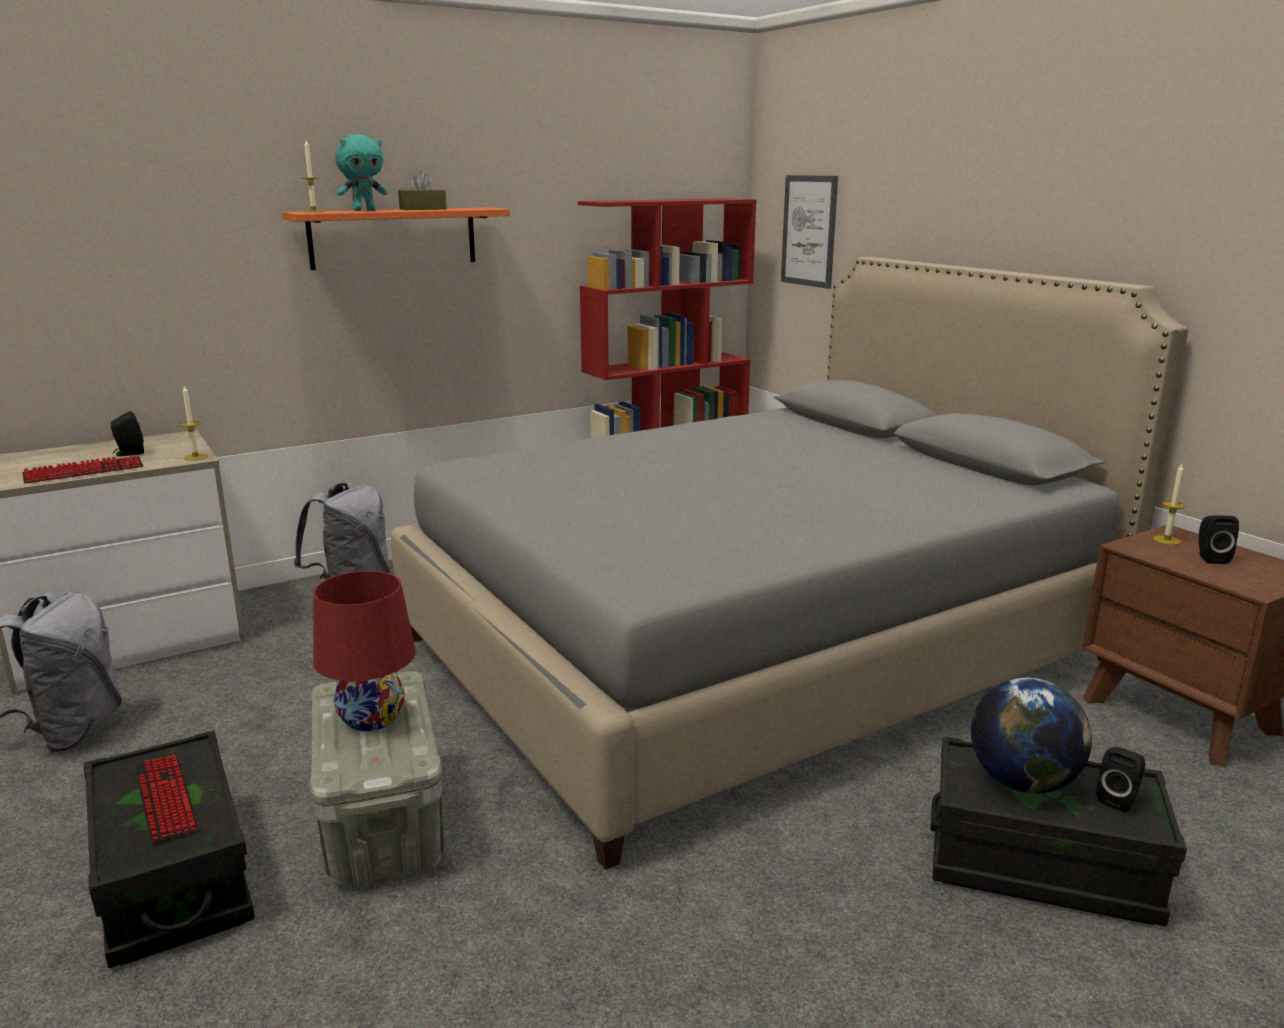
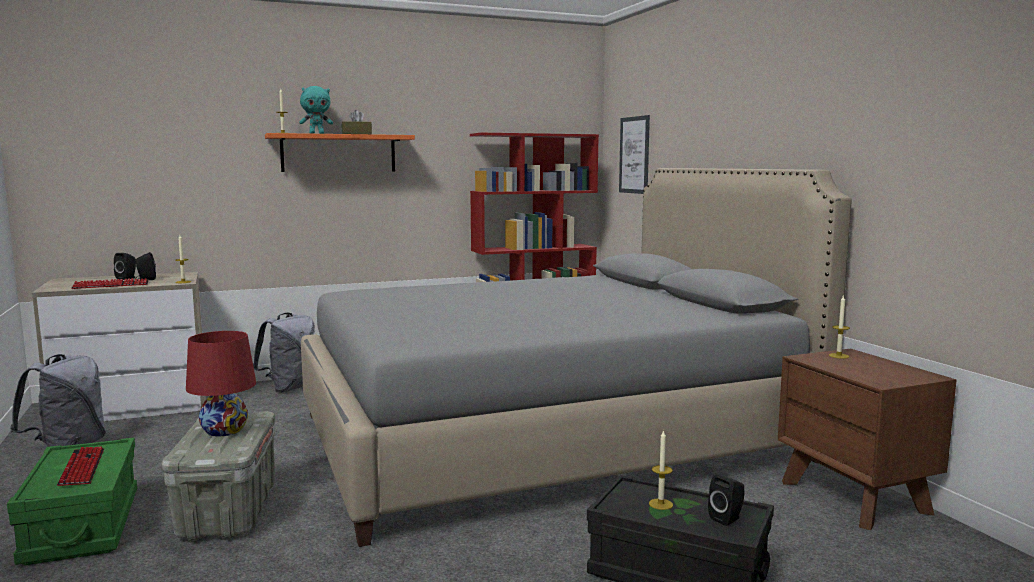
camera: 10 degrees right, 10 degrees down
(174, 878) = (83, 526): black storage box -> green storage box
(1022, 783) = (660, 504): globe -> candle
(1210, 558) = (863, 366): black speaker -> black speaker (127, 278)

